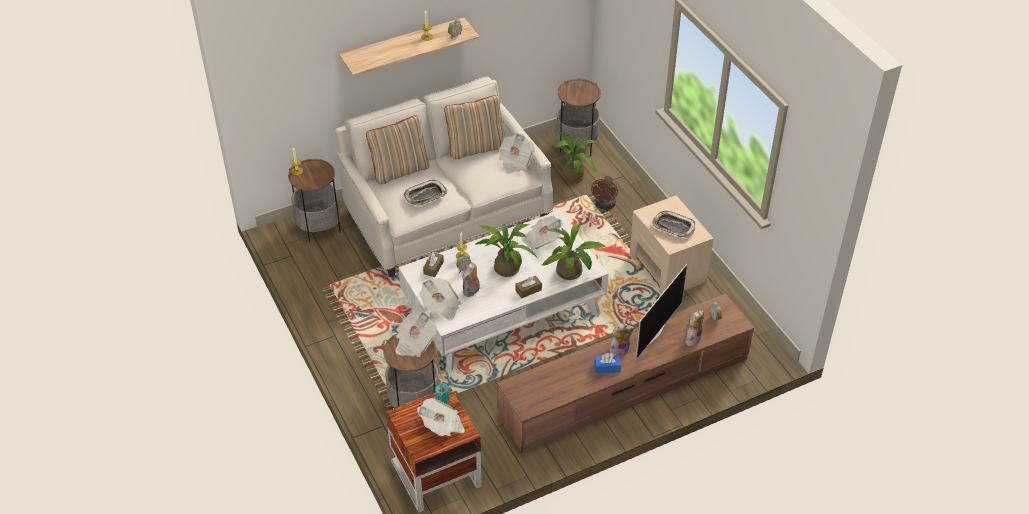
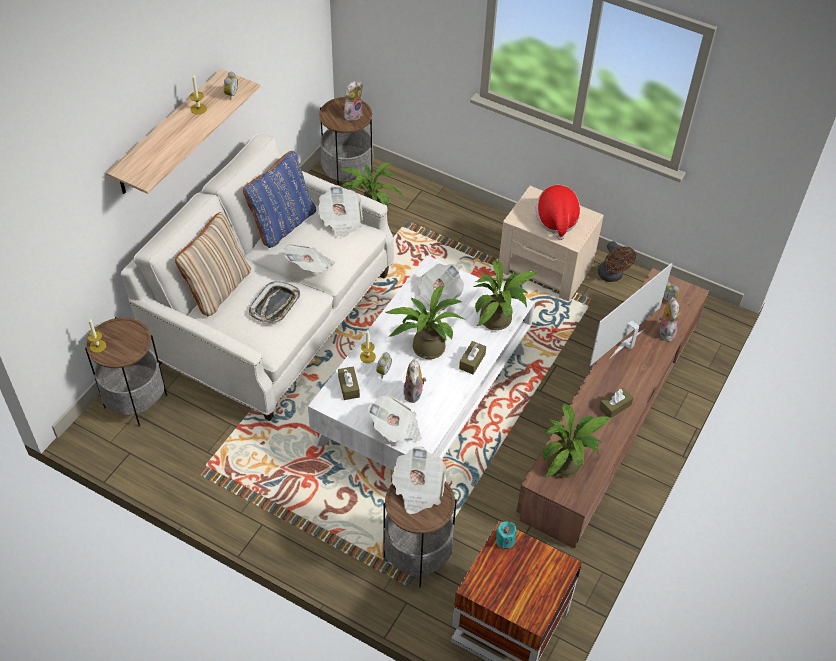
camera: 35 degrees left, 5 degrees up
(442, 426) = (532, 573): newspaper -> newspaper (310, 267)
(475, 148) = (282, 224): beige pillow -> blue pillow
(540, 385) = (568, 464): none -> potted plant
(604, 205) = (430, 230): brown fan -> brown fan (612, 276)
(607, 367) = (615, 406): blue tissue box -> brown tissue box
(619, 349) = (609, 380): plush toy -> plush toy (352, 114)
(655, 333) = (627, 345): television -> television turned 135 degrees counterclockwise
(673, 227) = (556, 220): tray -> hat

